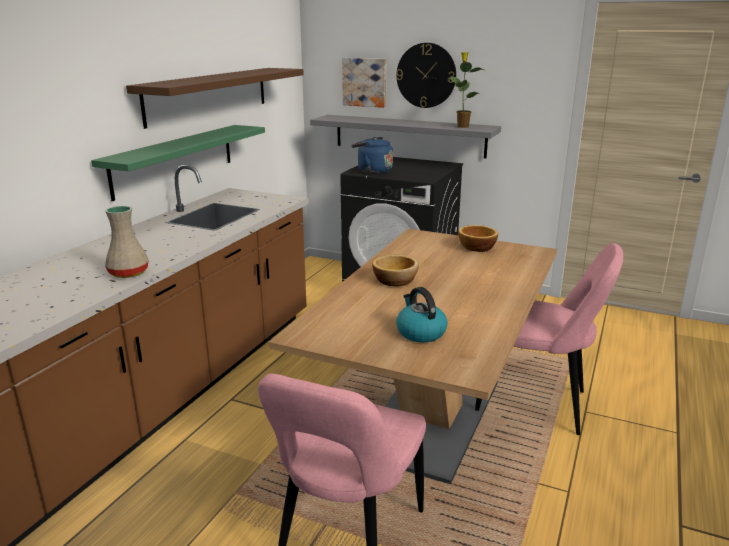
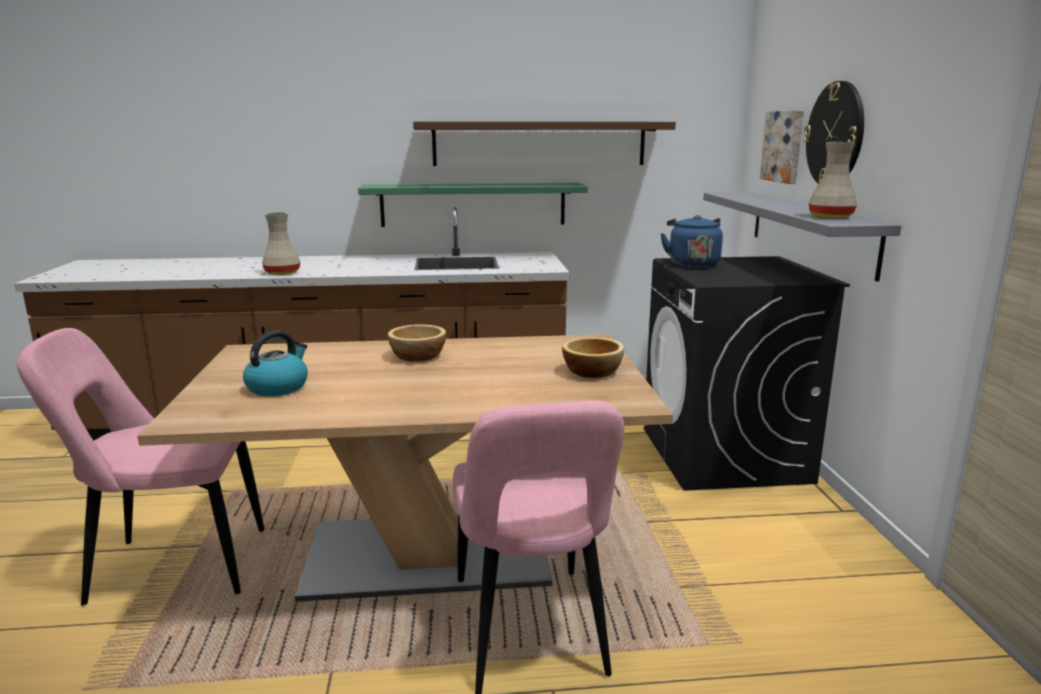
camera: 60 degrees right, 5 degrees down
(462, 126) = (830, 217): potted plant -> beige vase

